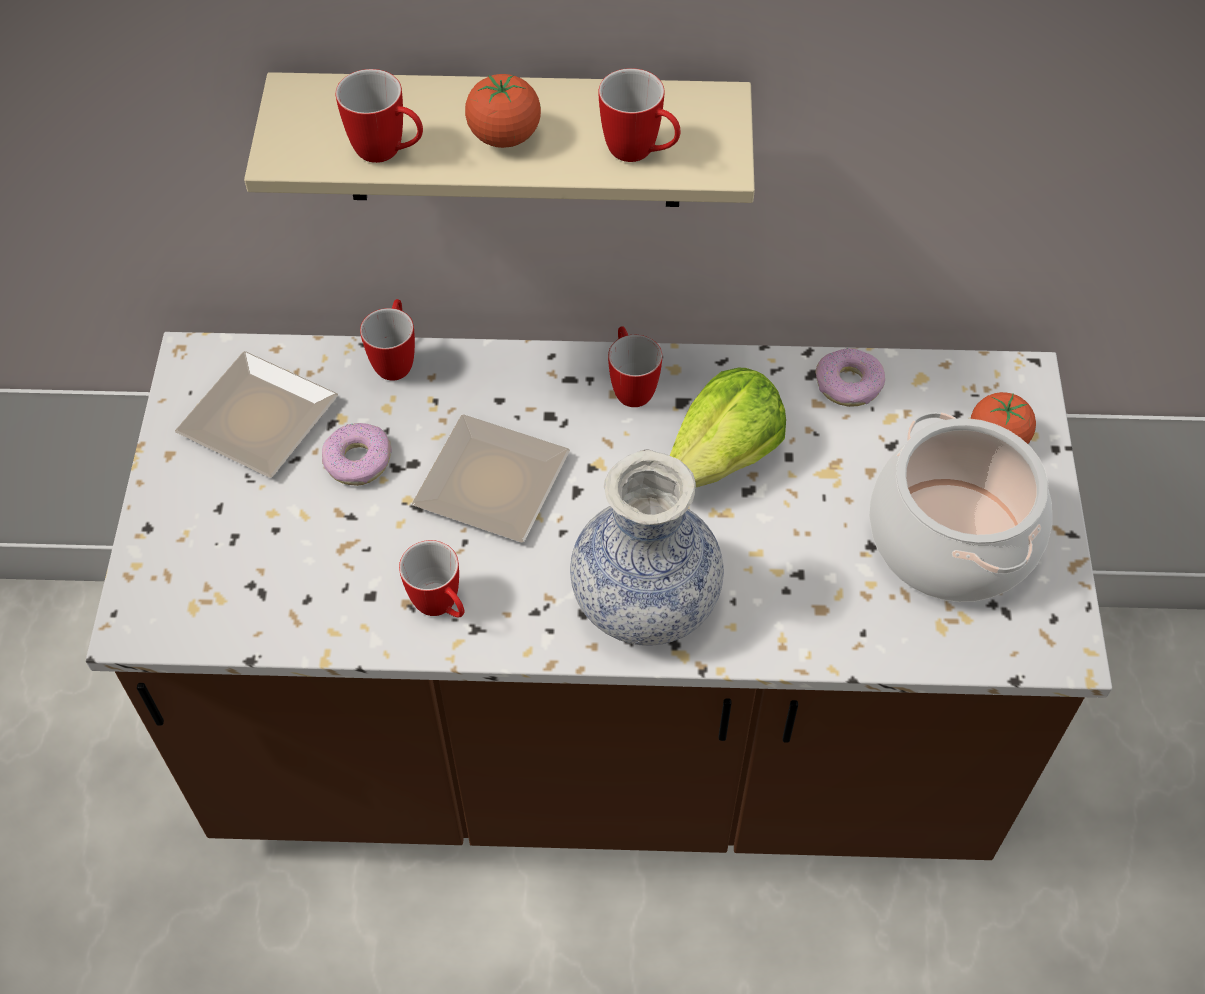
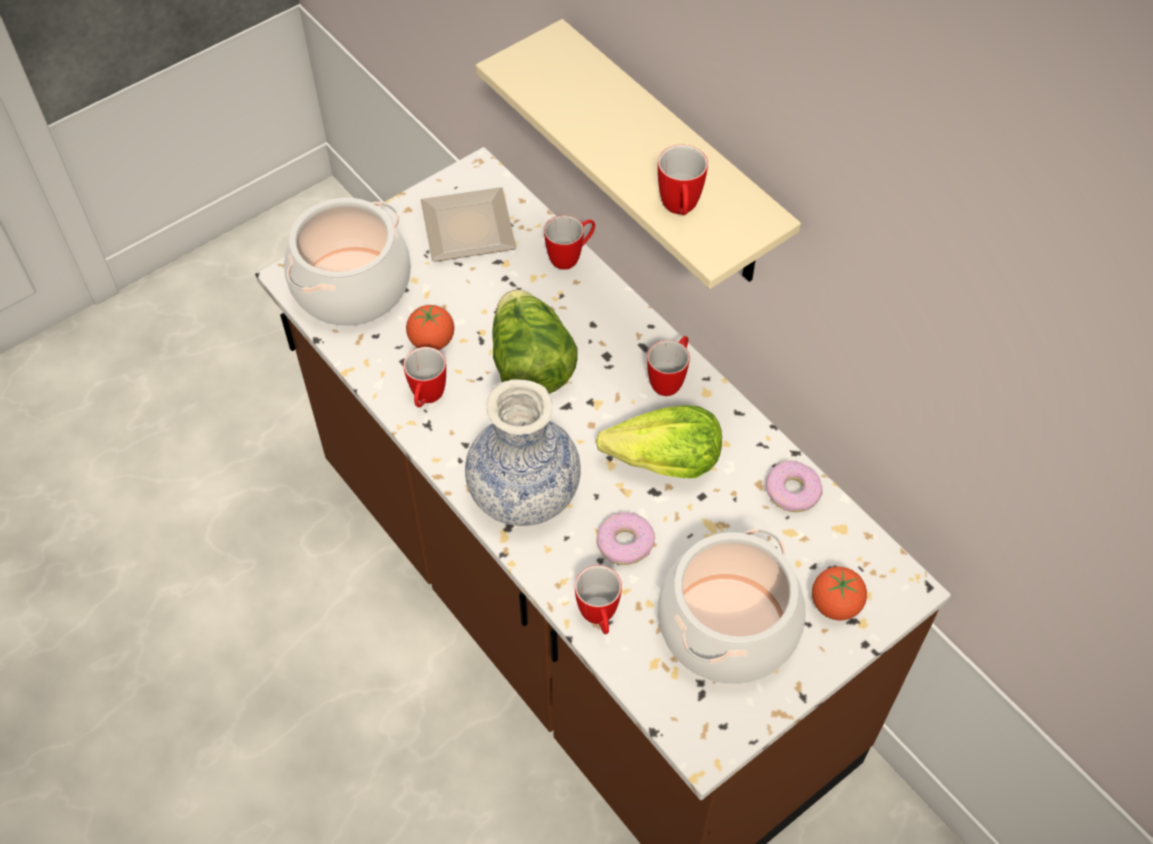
camera: 50 degrees right, 0 degrees up
(214, 576) = (352, 286): none -> cooking pot
(357, 461) = (485, 291): donut -> donut (624, 543)
(388, 153) = (557, 105): mug -> mug (599, 619)
(494, 487) = (530, 365): plate -> lettuce
(504, 136) = (625, 144): tomato -> tomato (432, 341)

